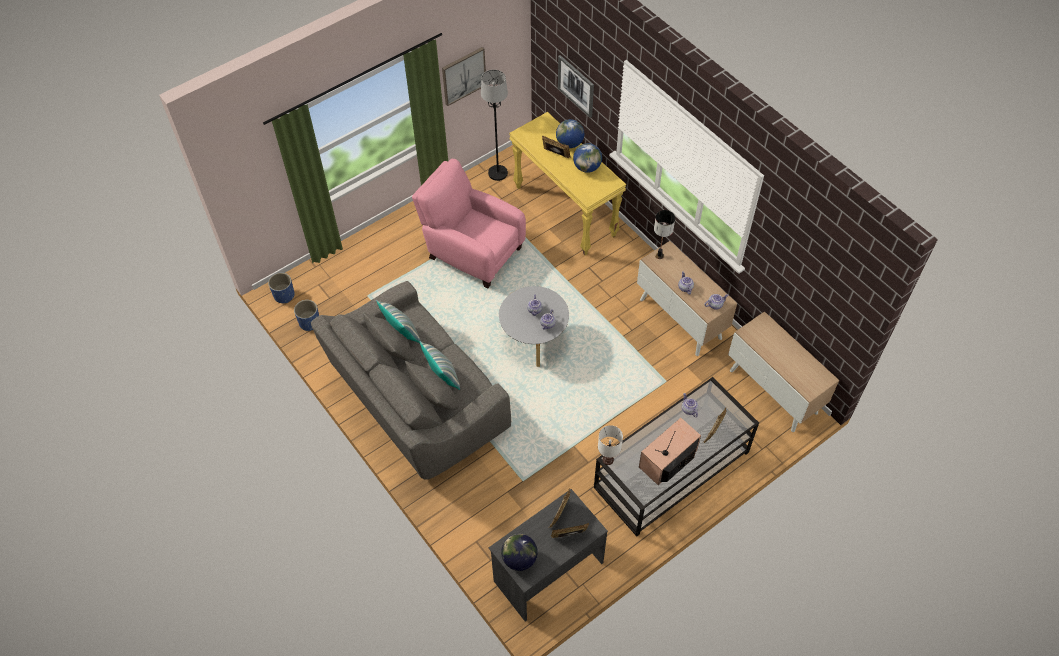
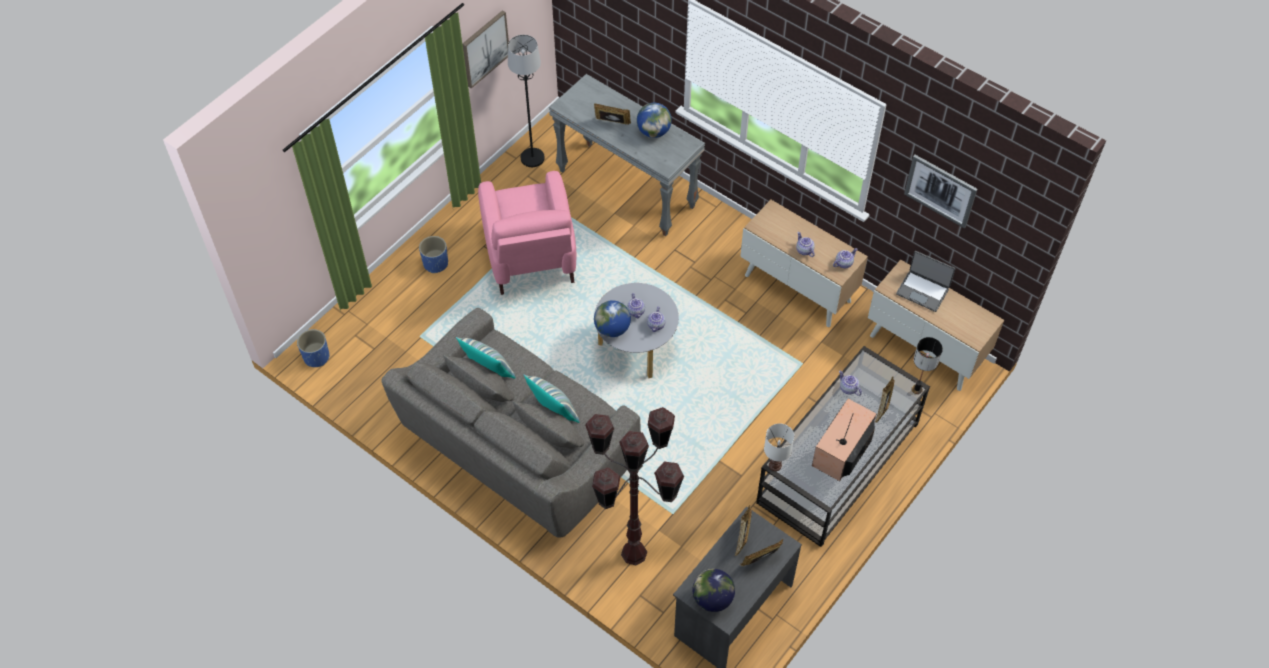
camera: 15 degrees left, 0 degrees up
(309, 322) = (359, 383): blue planter -> blue planter (435, 263)
(472, 251) = (530, 257): pink armchair -> pink armchair turned 120 degrees counterclockwise
(481, 506) = (633, 553): none -> brown floor lamp
(566, 211) = (627, 188): yellow console table -> grey console table
(569, 143) = (624, 107): globe -> globe (612, 329)
(576, 86) = (621, 37): picture -> picture (940, 190)
(659, 256) = (764, 219): table lamp -> table lamp (917, 389)
(775, 341) = (923, 291): none -> laptop

